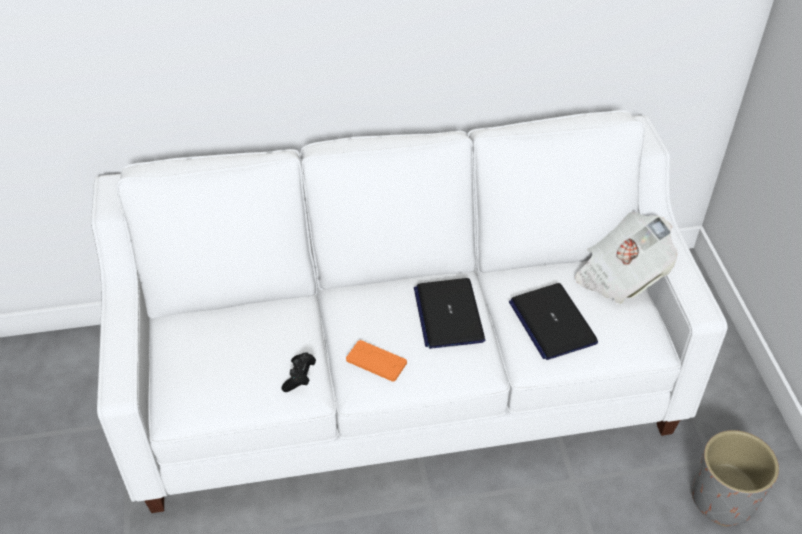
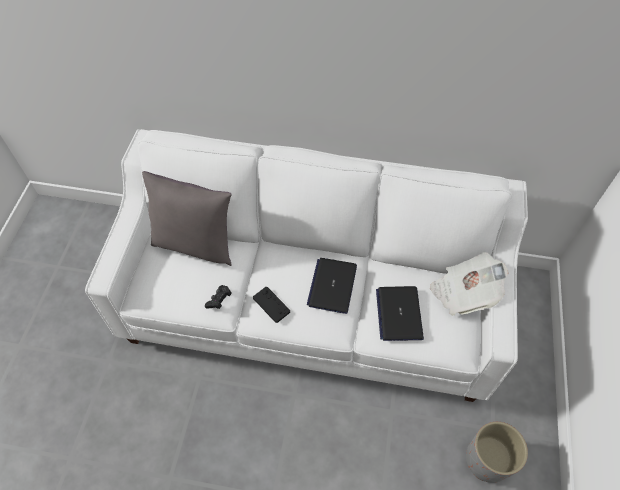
camera: 20 degrees right, 10 degrees up
(229, 318) = (195, 244): none -> grey pillow
(376, 361) = (271, 305): orange game controller -> black game controller

